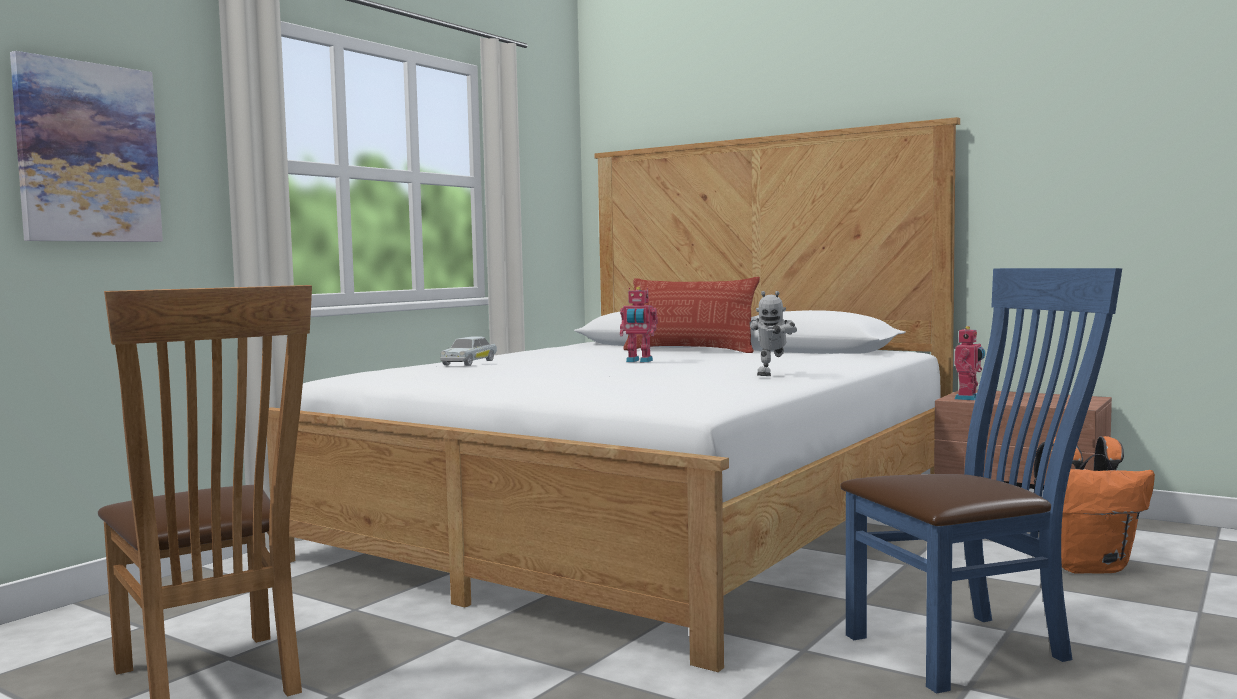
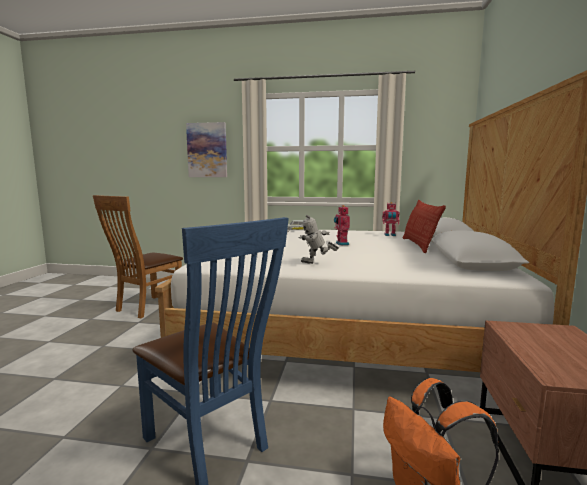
camera: 65 degrees right, 5 degrees up
(969, 398) = (515, 330): toy robot -> toy robot (390, 235)

